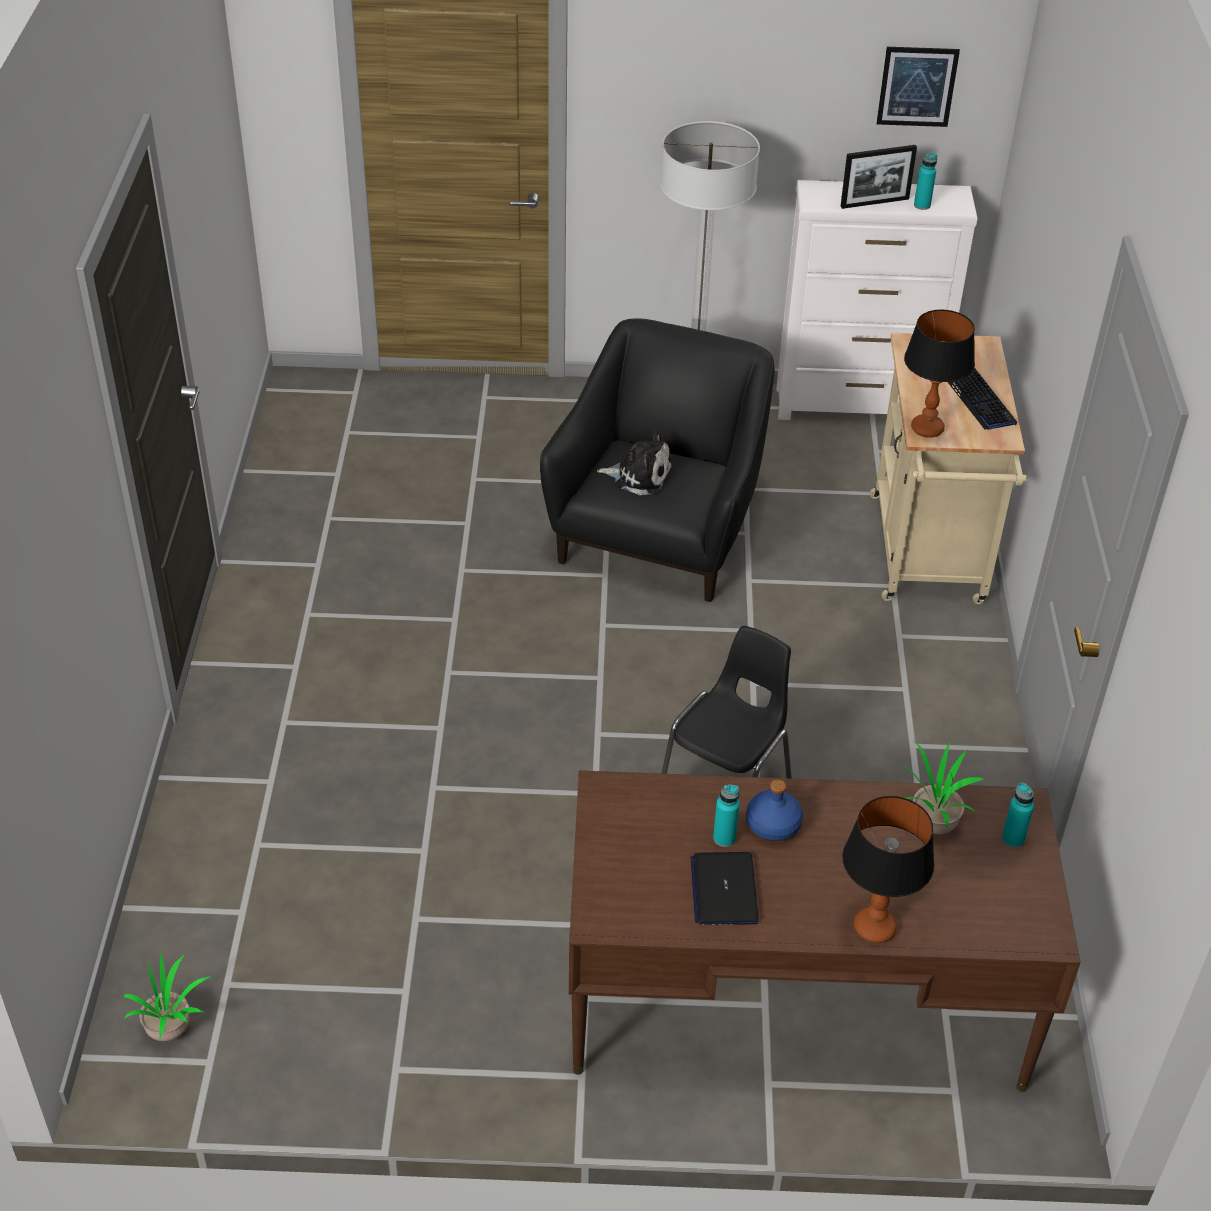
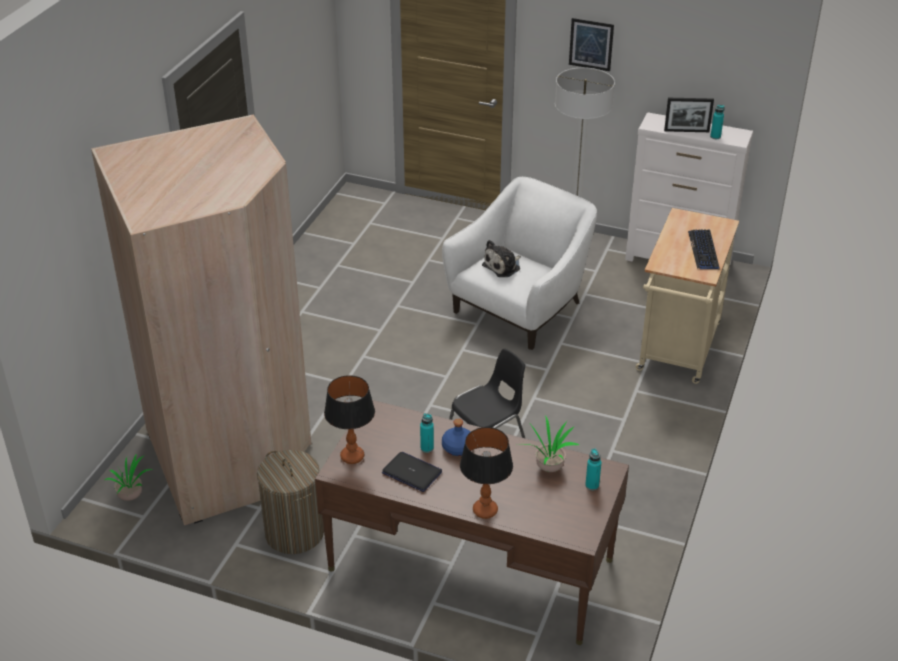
camera: 20 degrees right, 5 degrees down
(309, 903) = (231, 454): none -> beige wardrobe
(485, 1020) = (294, 532): none -> laundry basket
(639, 475) = (503, 266): plush toy -> plush toy turned 105 degrees clockwise
(659, 534) = (520, 308): black armchair -> white armchair
(724, 889) = (412, 472): laptop -> laptop turned 105 degrees clockwise
(917, 86) = (720, 63): picture -> picture (591, 44)
(926, 428) = (662, 262): table lamp -> table lamp (352, 456)

